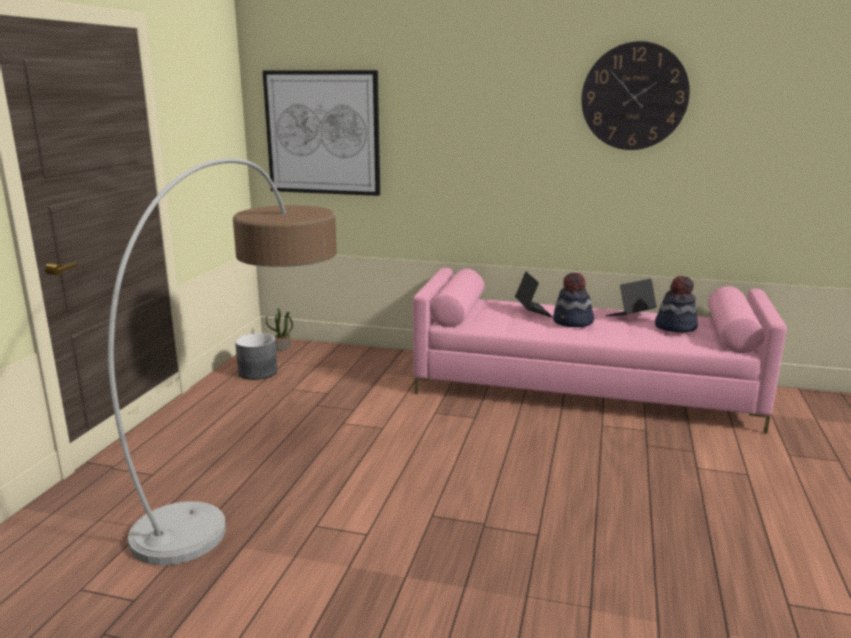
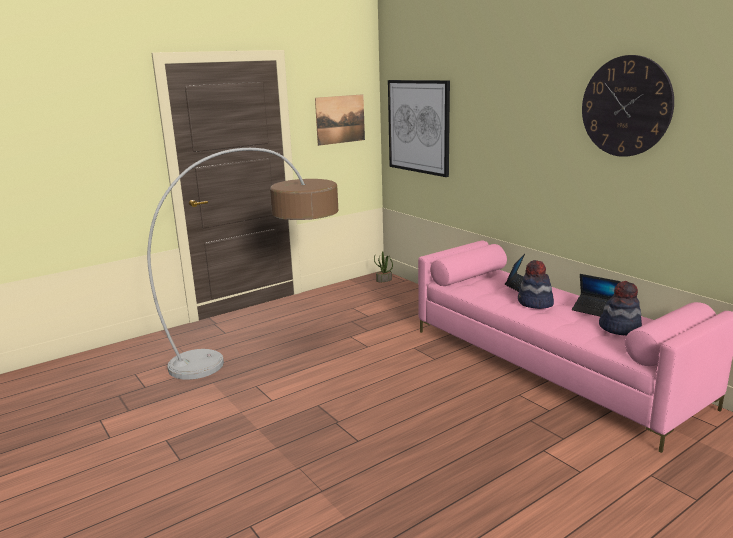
camera: 40 degrees right, 0 degrees up
(209, 125) = (340, 119): none -> picture
(258, 372) = (349, 292): grey planter -> none
(630, 316) = (595, 310): laptop -> laptop turned 150 degrees counterclockwise

